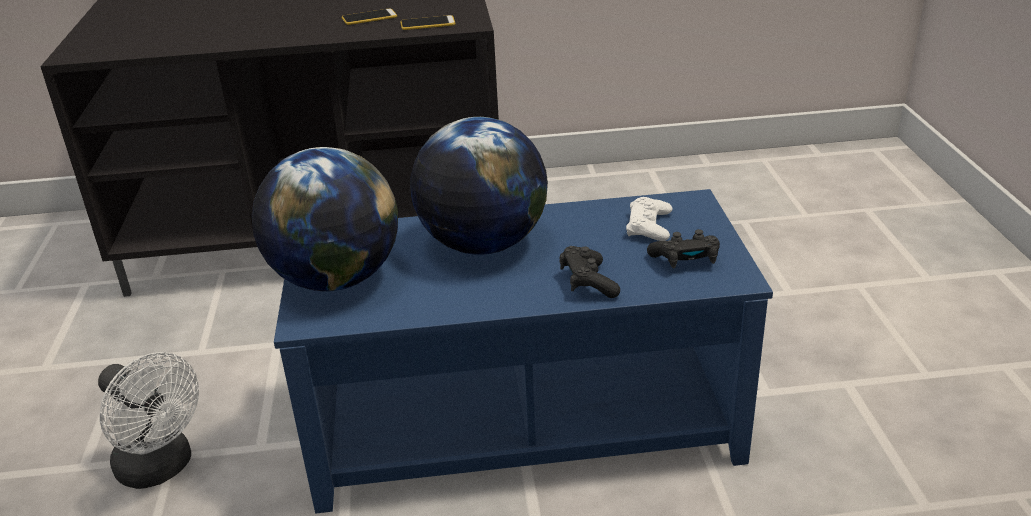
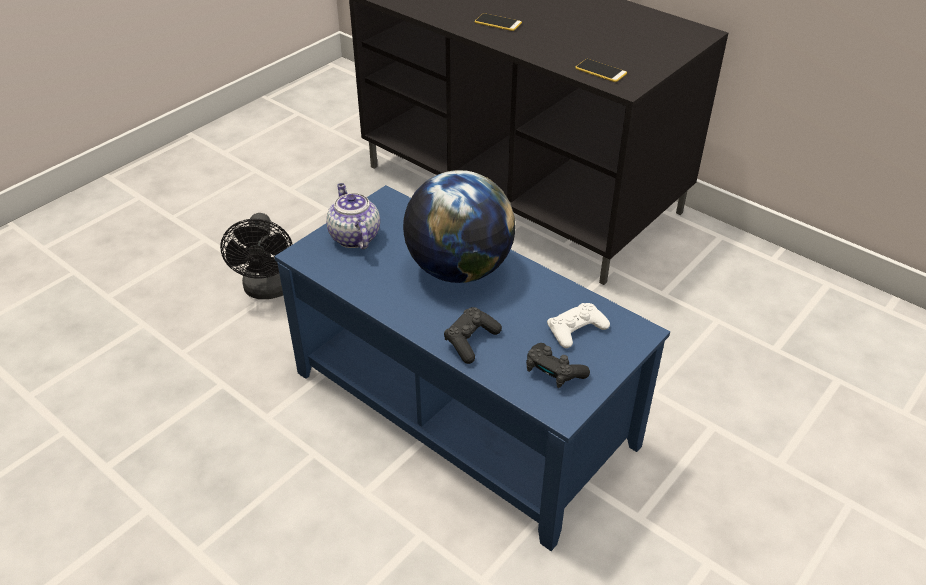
camera: 45 degrees right, 10 degrees up
(161, 468) = (268, 290): white fan -> black fan
(335, 279) = (354, 237): globe -> teapot
(369, 17) = (574, 45): phone -> phone (498, 23)

